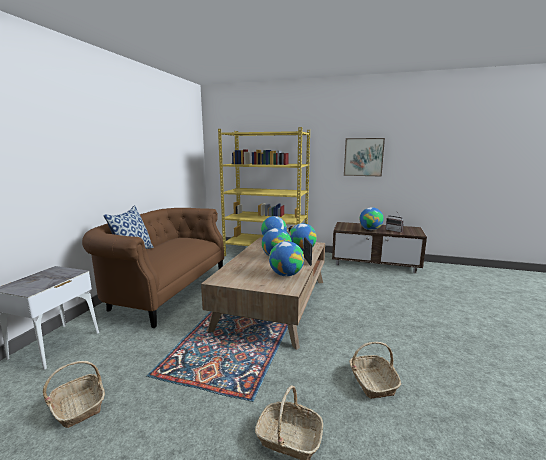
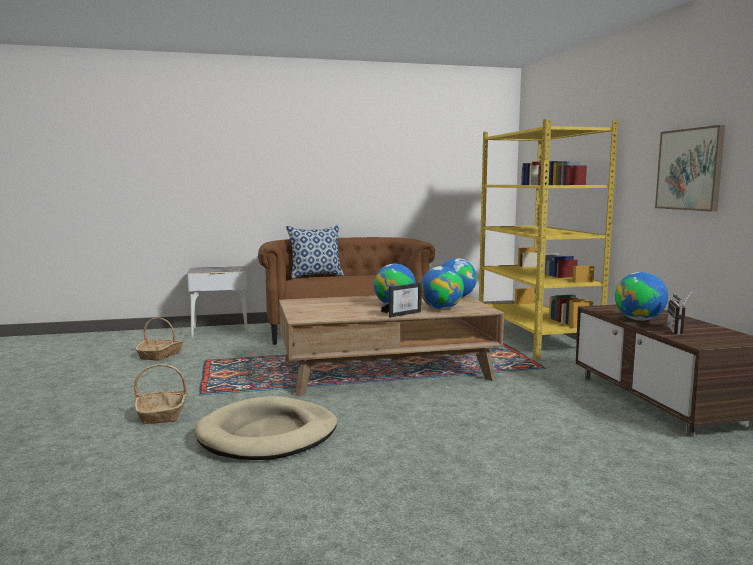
camera: 60 degrees right, 5 degrees down
(286, 275) = (342, 314): globe -> none
(372, 382) = (268, 434): basket -> beige dog bed

